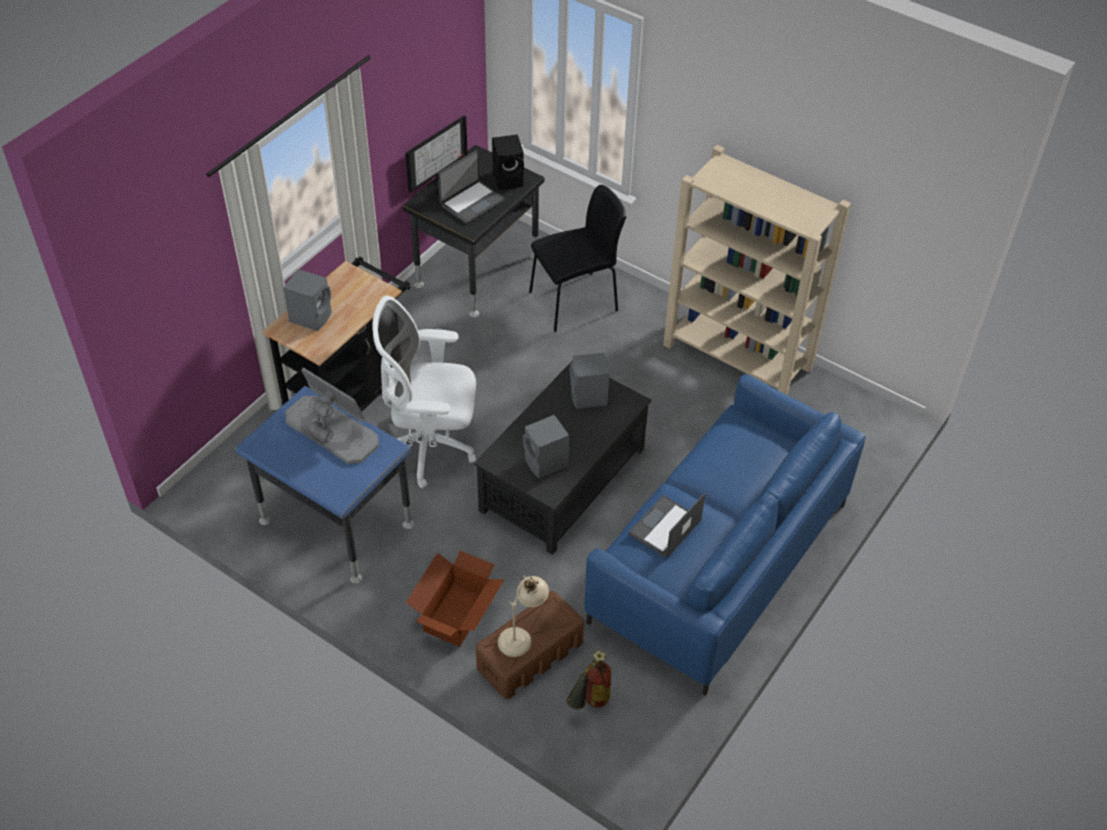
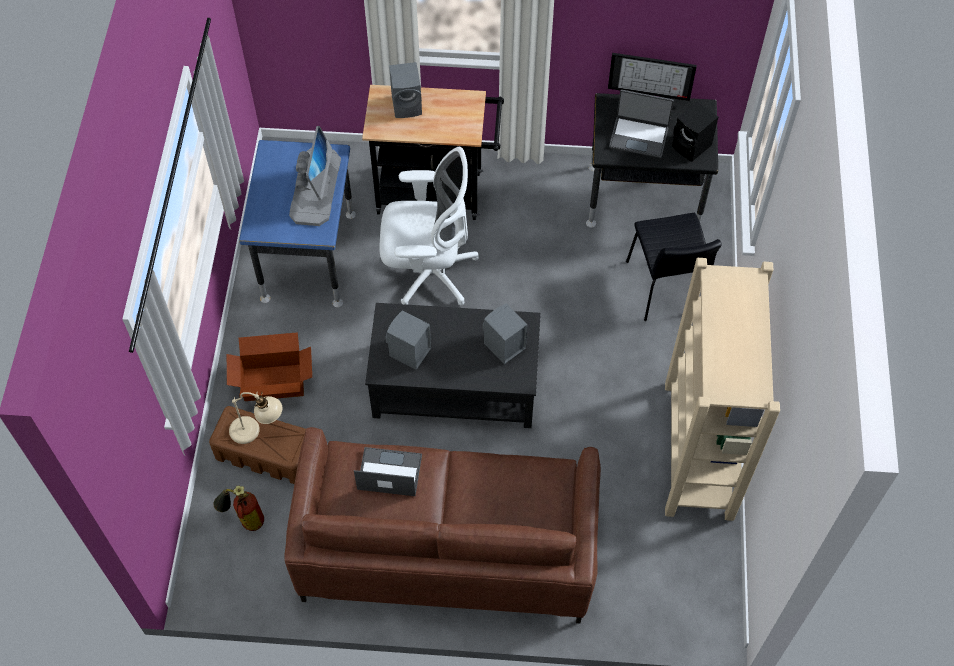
camera: 60 degrees right, 10 degrees up
(432, 445) = (426, 274): white office chair -> white office chair turned 120 degrees clockwise
(576, 300) = (666, 289): black chair -> black chair turned 45 degrees clockwise
(717, 561) = (447, 546): blue sofa -> brown sofa

